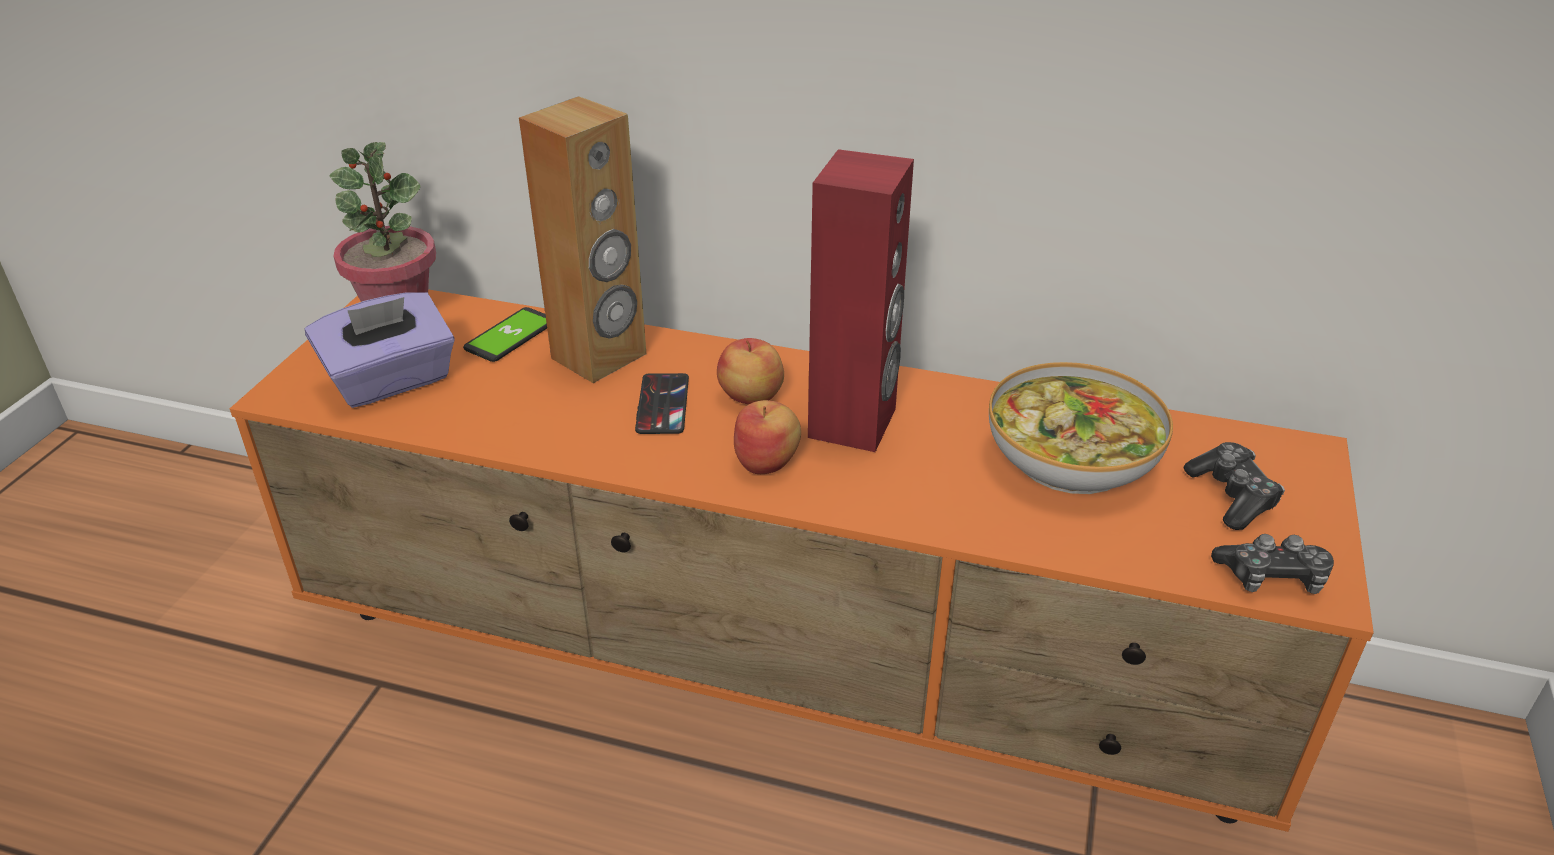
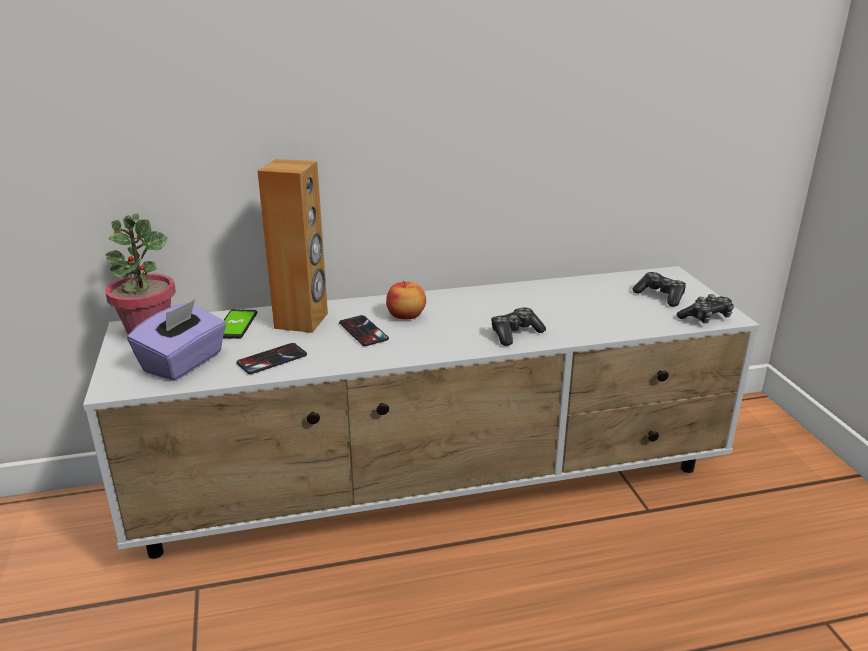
camera: 30 degrees left, 10 degrees down
(498, 413) = (272, 359): none -> phone
(767, 461) = (446, 339): apple -> none
(782, 668) = (437, 487): orange tv stand -> white tv stand
(853, 423) = (470, 313): red speaker -> none
(883, 489) = (515, 334): none -> game controller
(1073, 457) = (583, 300): bowl -> none

